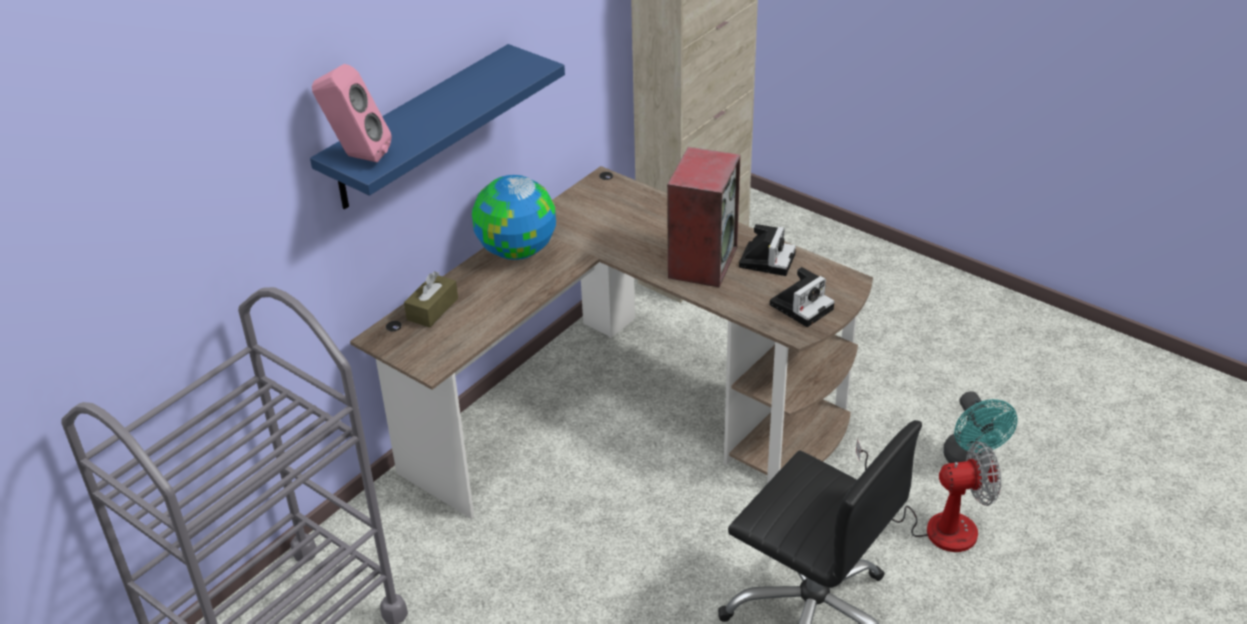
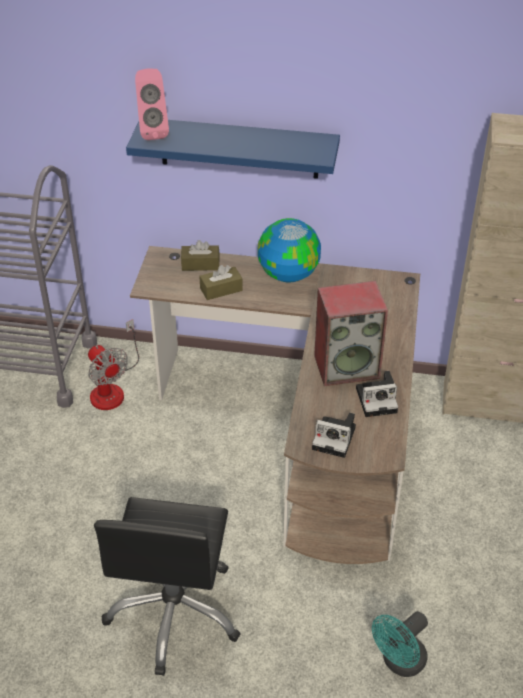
camera: 60 degrees right, 5 degrees up
(494, 308) = (221, 289): none -> brown tissue box
(935, 523) = (313, 658): fan -> fan (112, 388)

